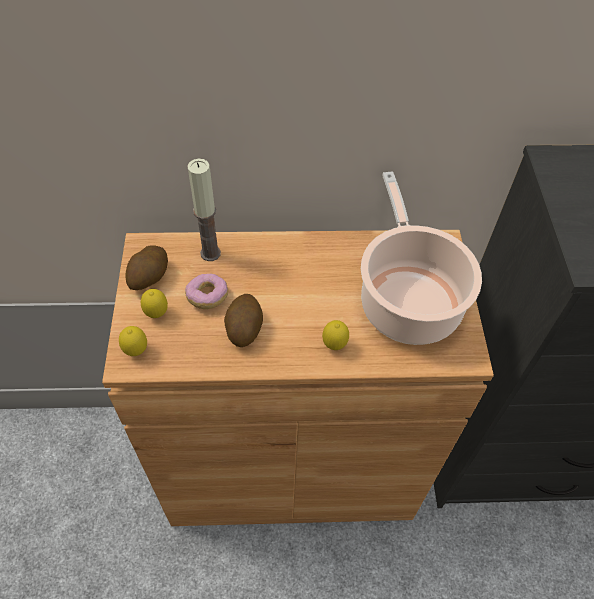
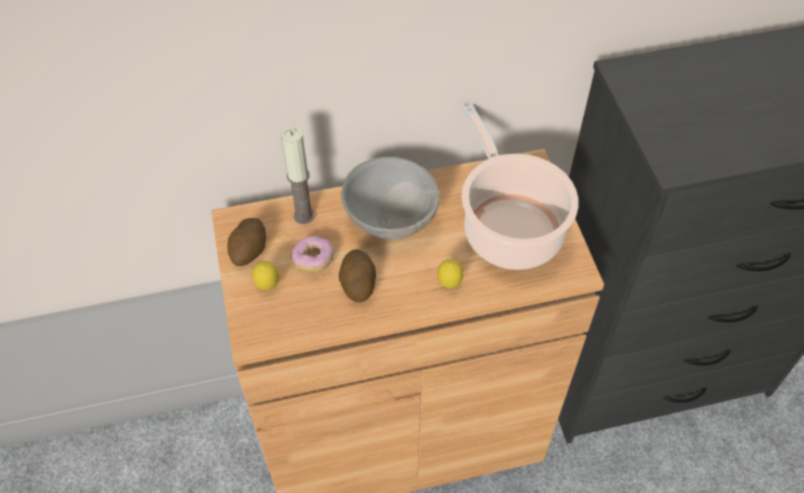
camera: 10 degrees left, 0 degrees up
(136, 351) = (258, 325): lemon -> none
(293, 270) = (391, 218): none -> grey bowl

